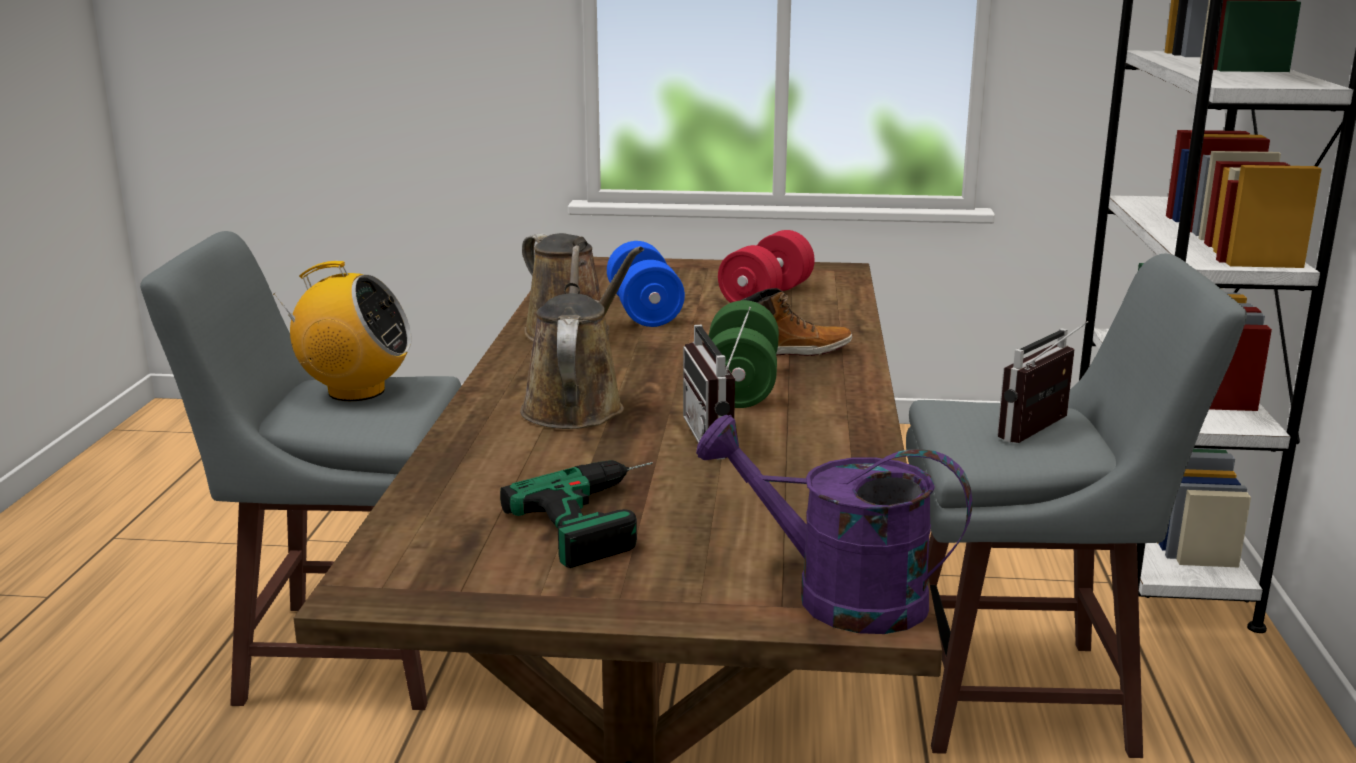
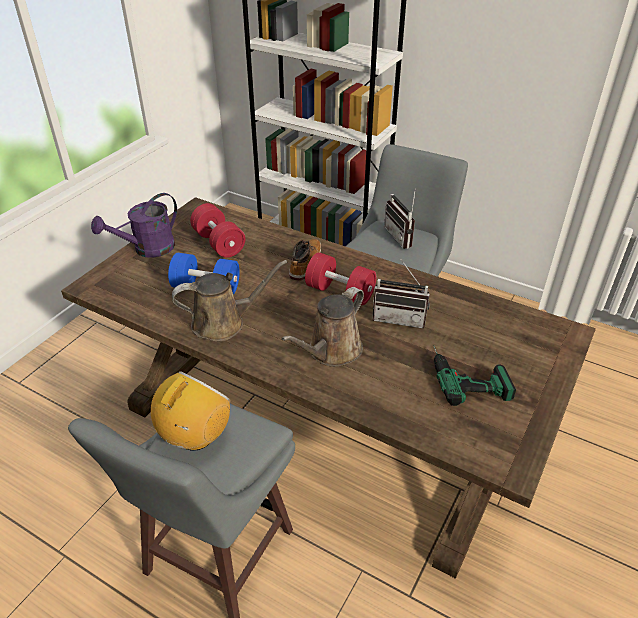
camera: 65 degrees left, 20 degrees up
(572, 406) = (331, 351): brown watering can -> brown watering can turned 75 degrees counterclockwise
(740, 385) = (340, 292): green dumbbell -> red dumbbell
(837, 596) = (555, 337): purple watering can -> purple watering can (147, 249)

